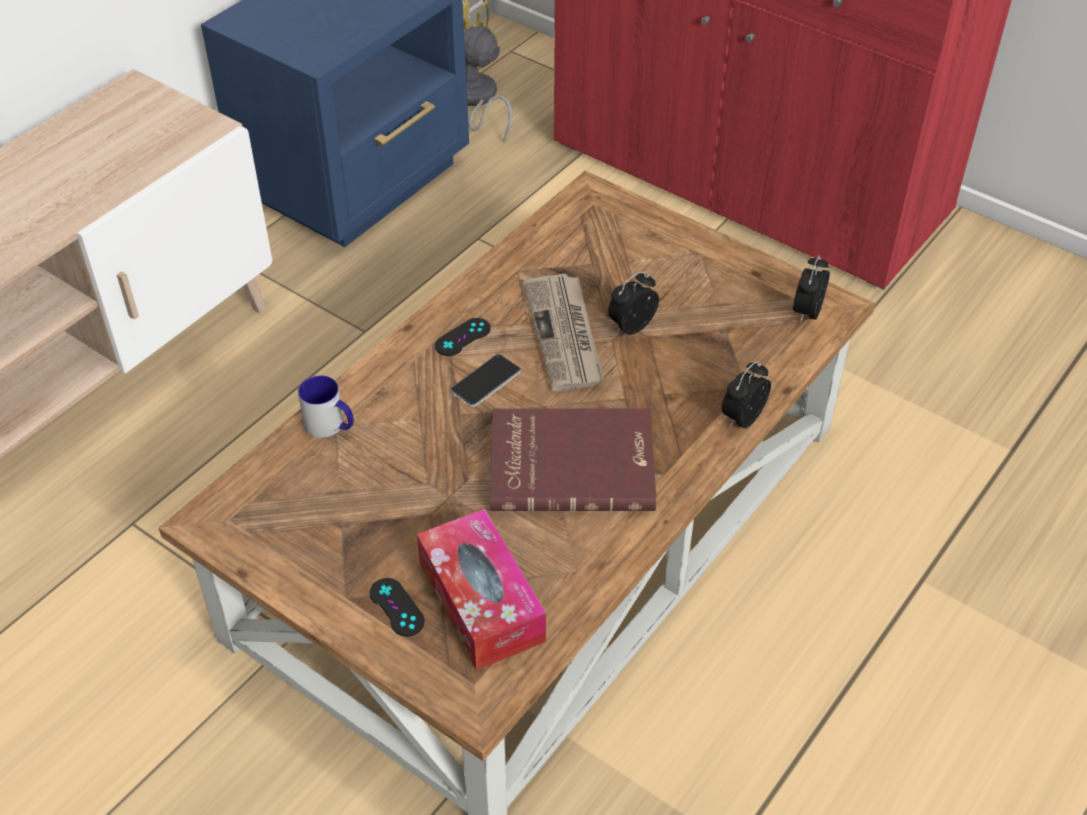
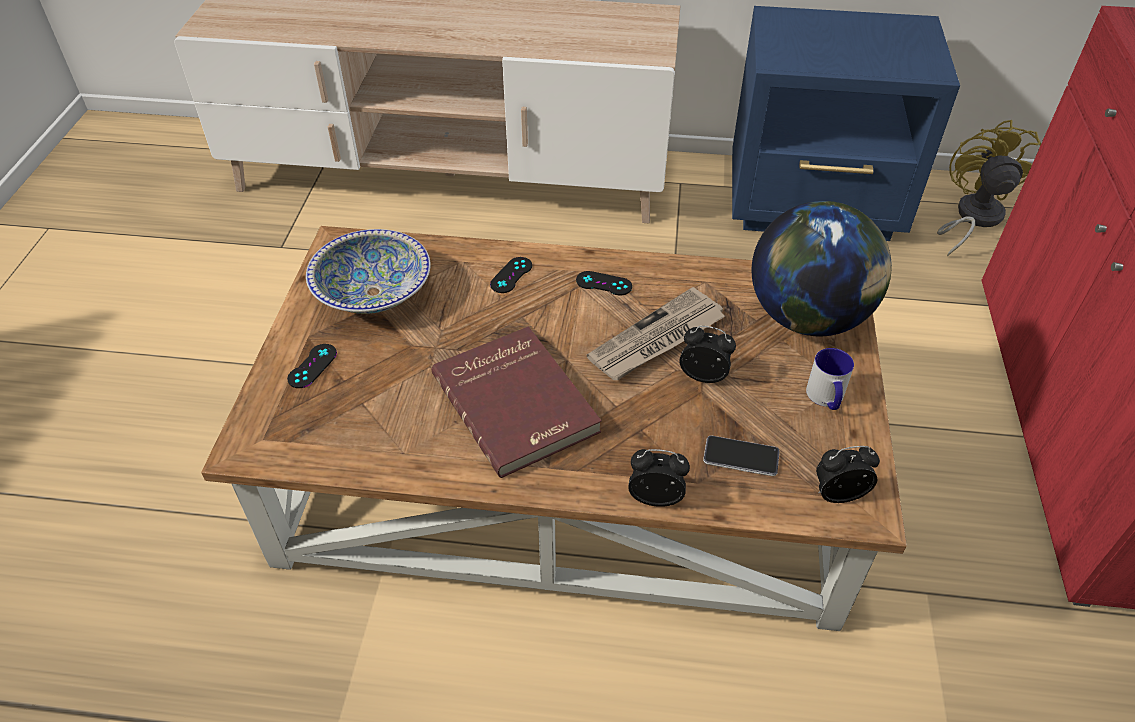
camera: 60 degrees right, 0 degrees up
(321, 517) = (373, 292): none -> bowl
(331, 426) = (461, 258): mug -> mug (826, 398)
(392, 398) = (511, 275): none -> black game controller
(481, 601) = (342, 409): tissue box -> none
(486, 382) = (567, 316): phone -> phone (741, 457)
(613, 231) = (808, 317): none -> globe

